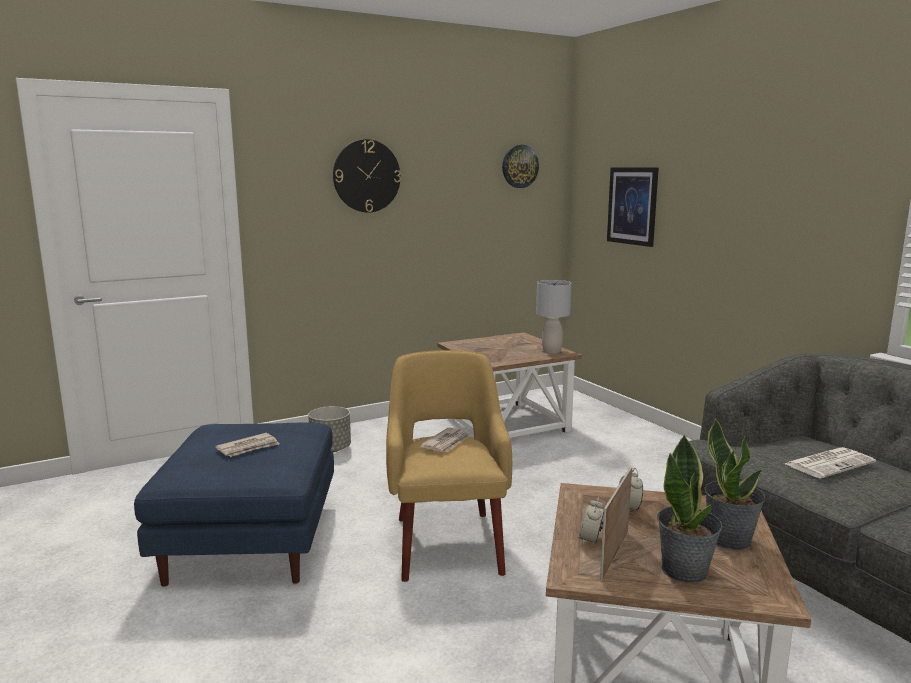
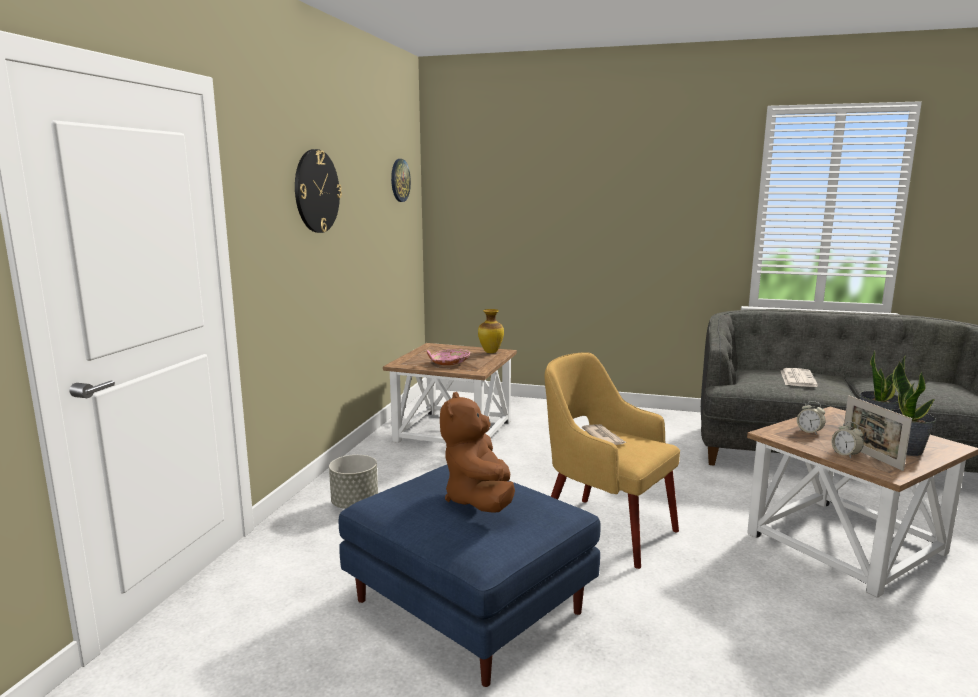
camera: 45 degrees left, 0 degrees up
(248, 448) = (479, 500): newspaper -> brown plush toy
(489, 352) = (449, 363): none -> pink bowl
(551, 351) = (490, 352): grey table lamp -> vase
(632, 206) = (507, 215): picture -> none

